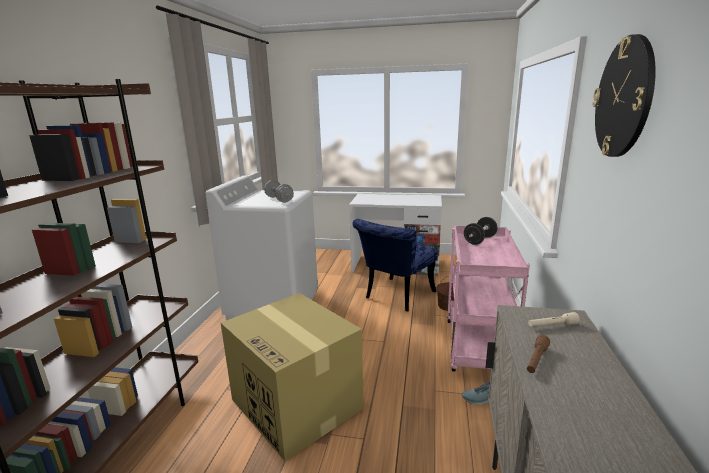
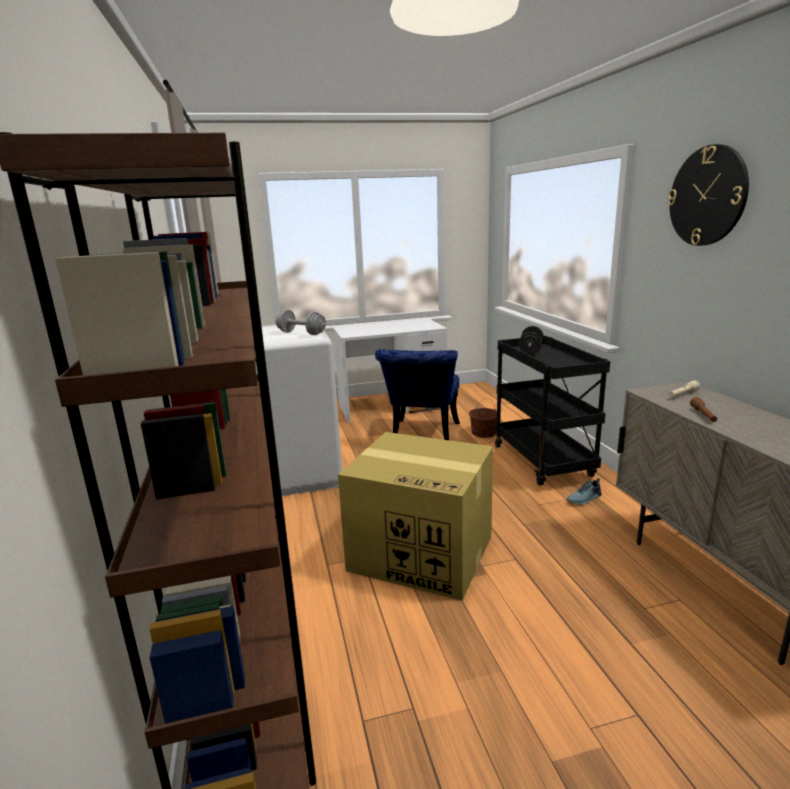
camera: 25 degrees left, 0 degrees up
(478, 348) = (544, 462): pink cart -> black cart

